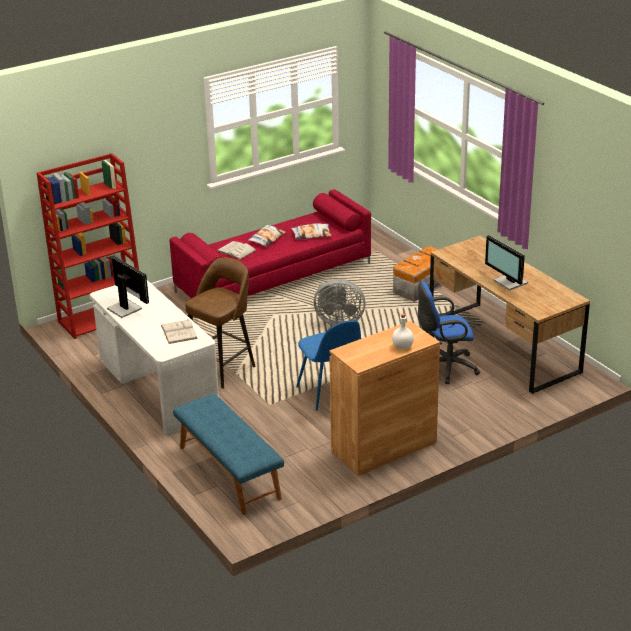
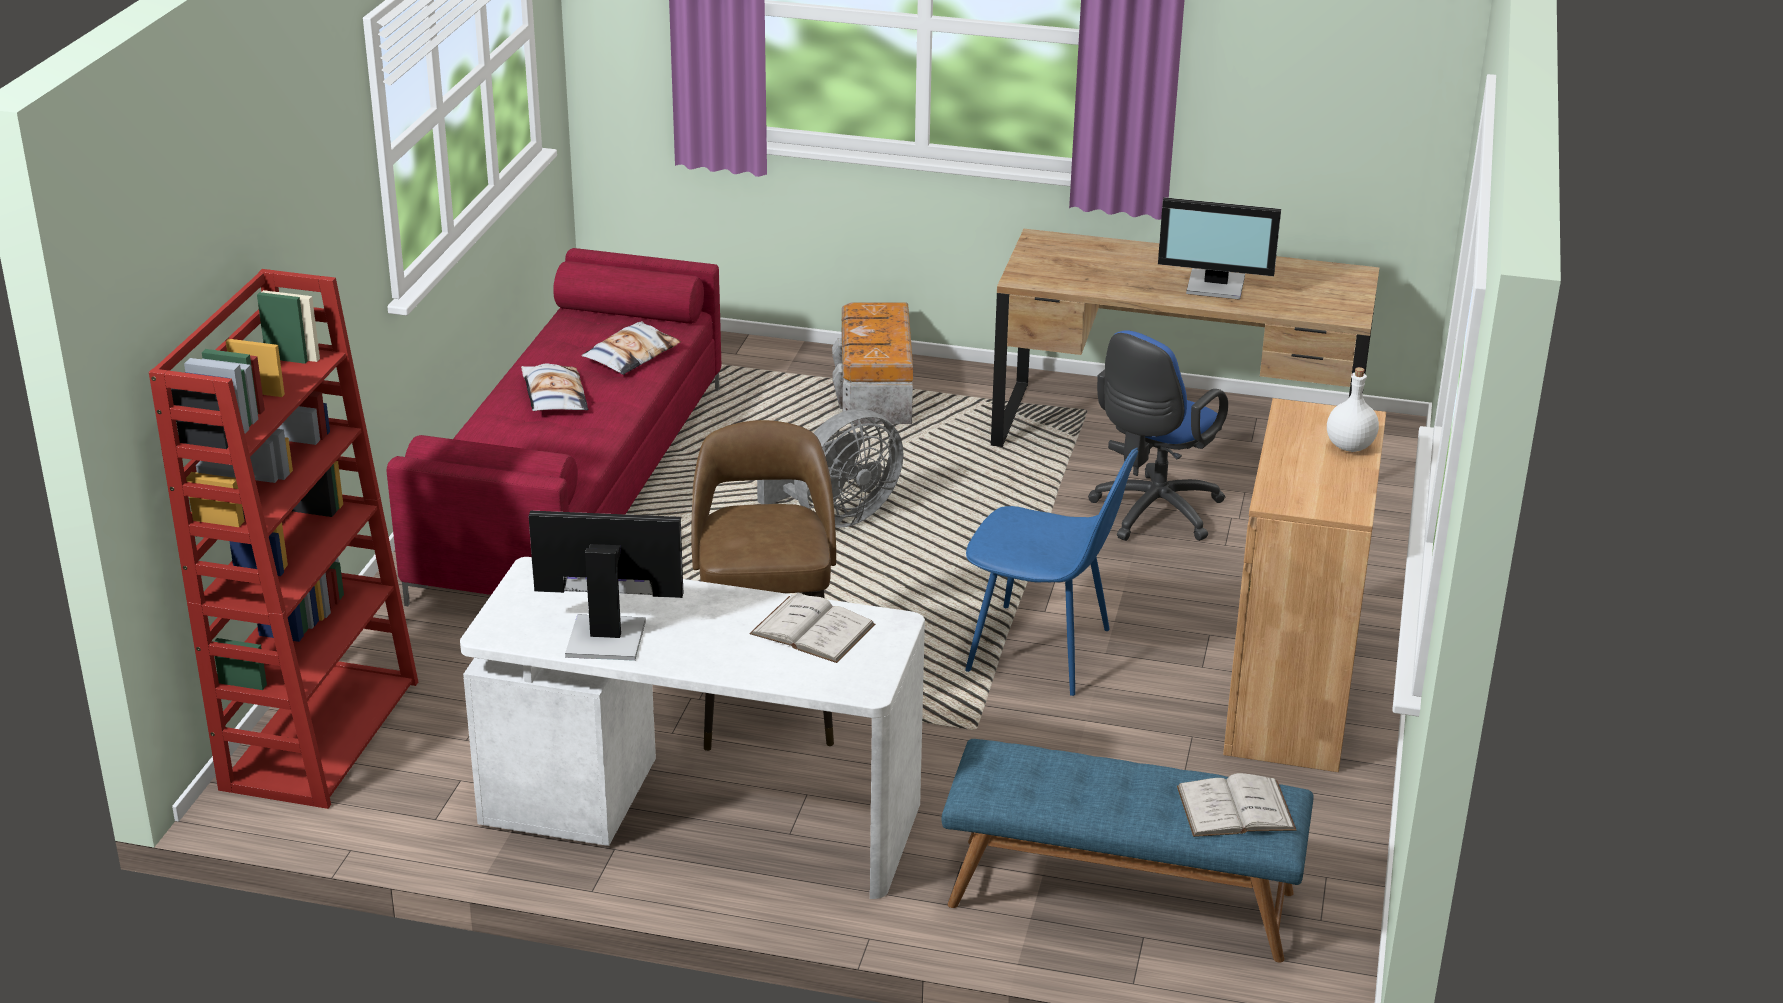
camera: 45 degrees left, 0 degrees up
(236, 250) = (531, 443): white book -> white book (1235, 808)

